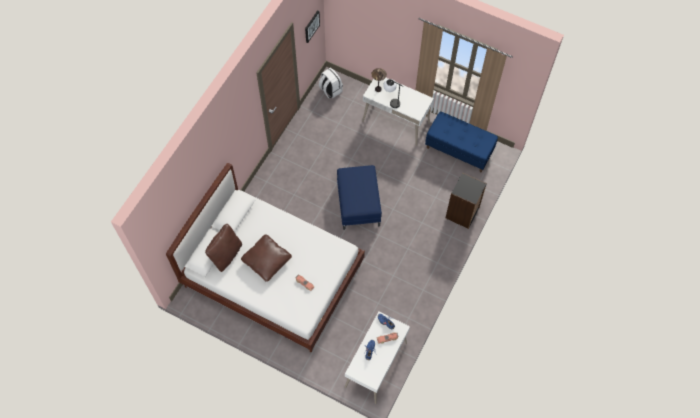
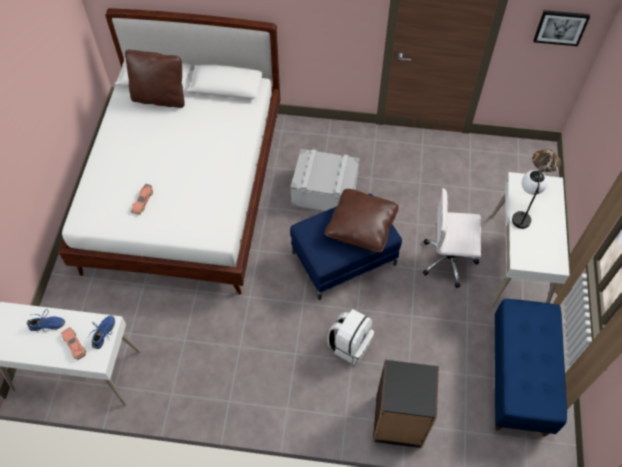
camera: 70 degrees right, 5 degrees down
(267, 260) = (166, 144): brown pillow -> brown pillow (361, 226)
(308, 198) = (325, 191): none -> grey storage box
(330, 90) = (519, 159): white backpack -> white backpack (350, 344)
(381, 153) = (449, 260): none -> white office chair

